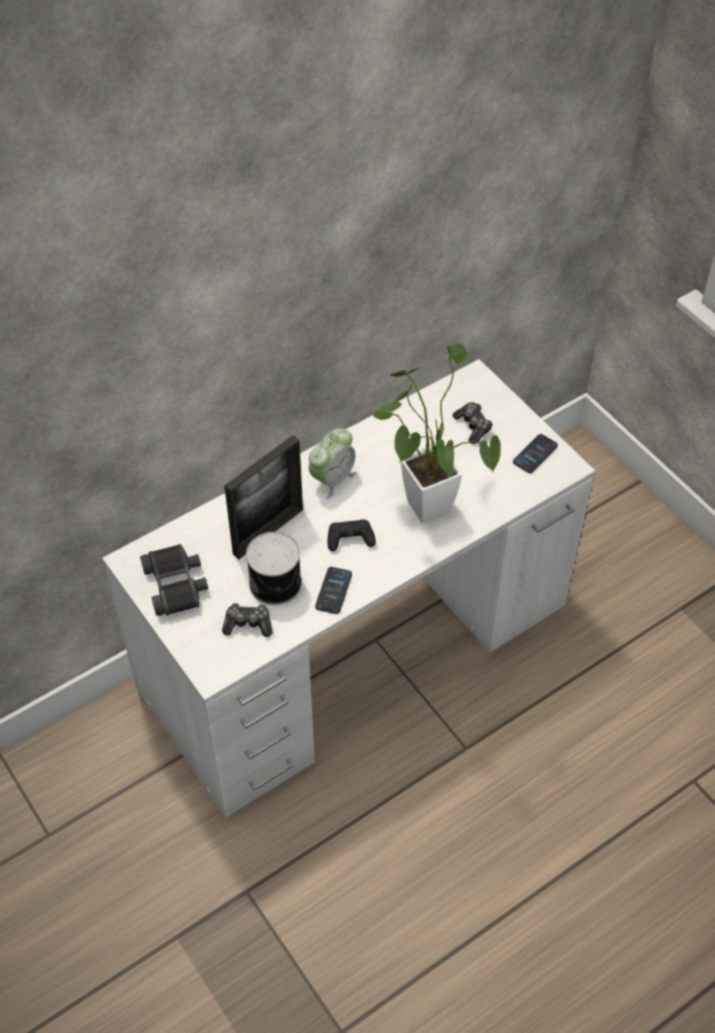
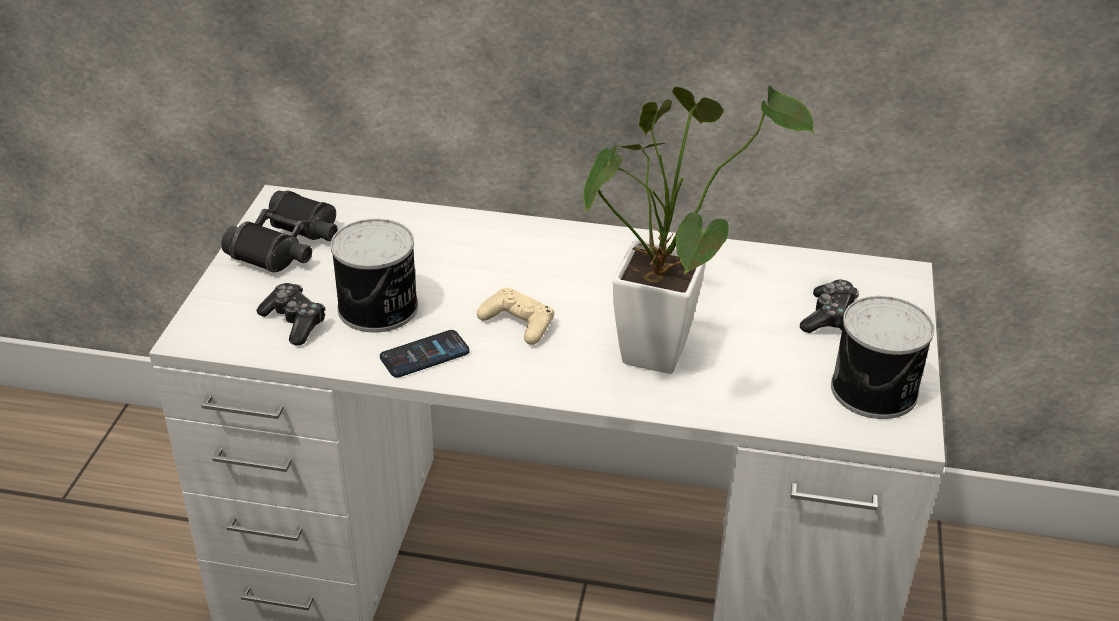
camera: 45 degrees right, 15 degrees down
(268, 531) = (444, 262): picture frame -> none
(332, 479) = (582, 262): alarm clock -> none
(350, 539) = (518, 323): black game controller -> beige game controller
(535, 454) = (876, 391): phone -> can

